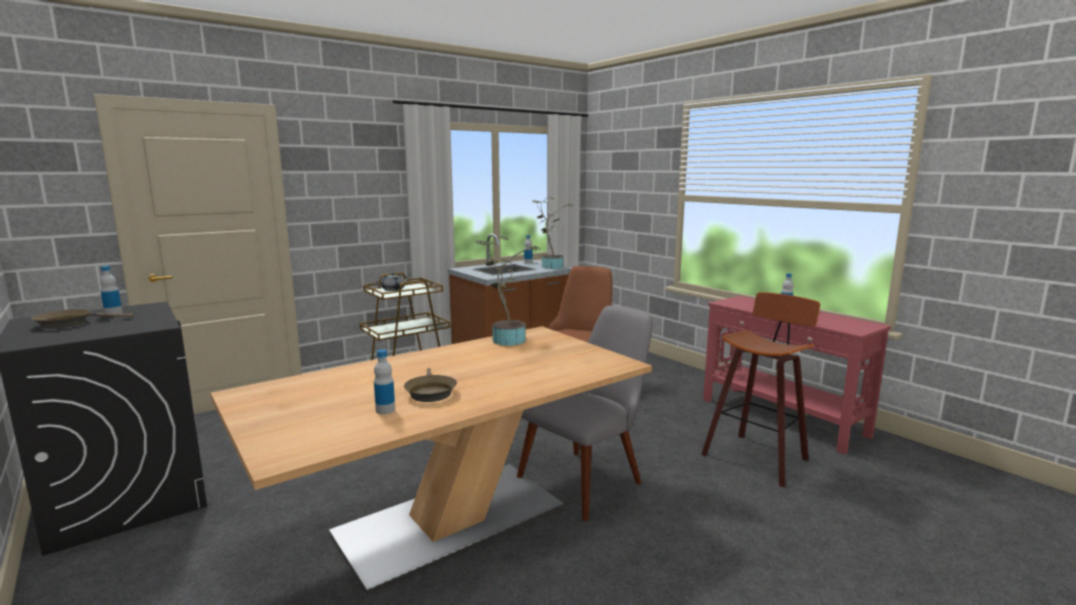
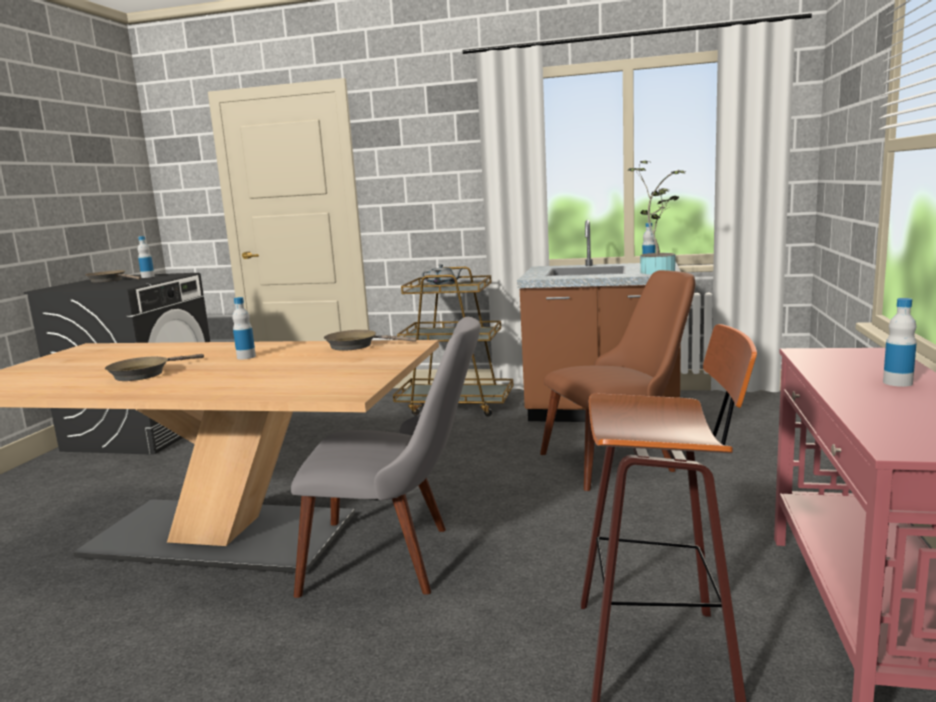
camera: 50 degrees right, 0 degrees up
(385, 410) = (82, 378): bottle -> bottle (246, 357)
(507, 339) = (356, 345): potted plant -> brown frying pan

